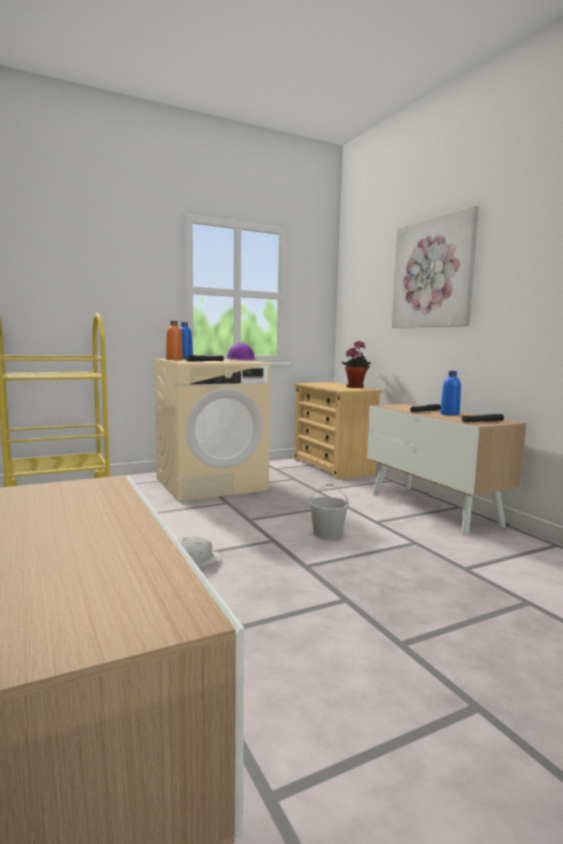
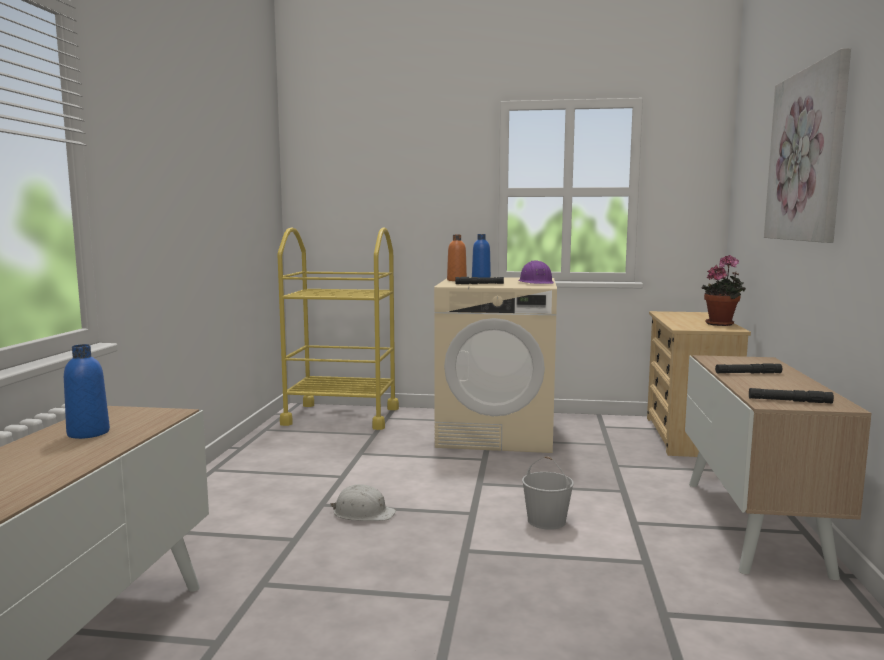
camera: 35 degrees right, 0 degrees up
(449, 414) = (774, 382): blue bottle -> blue bottle (88, 433)

